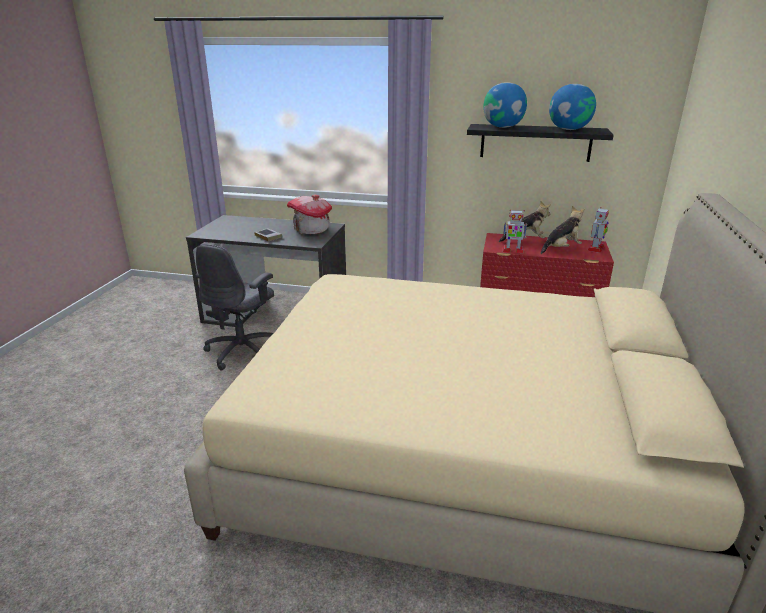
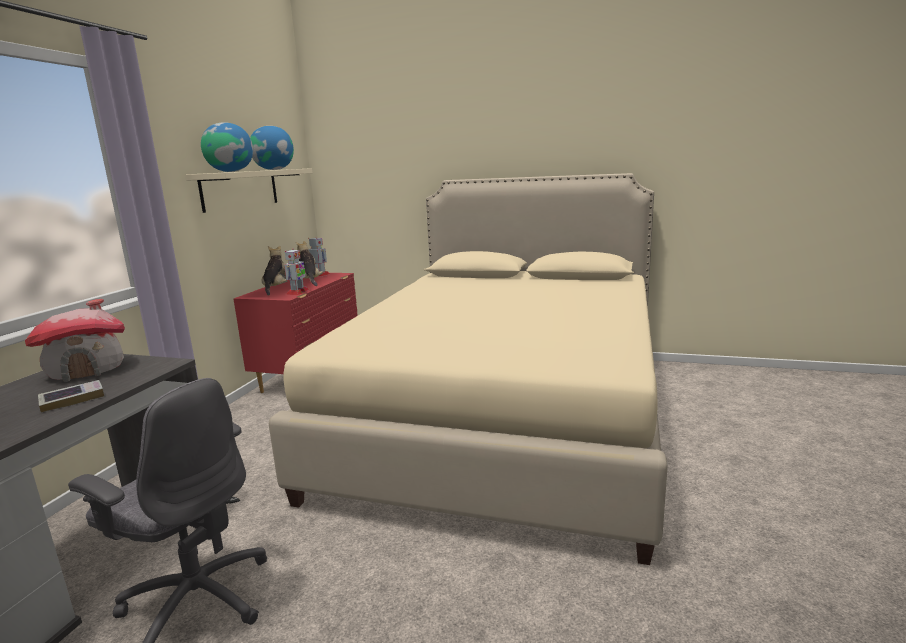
camera: 85 degrees left, 10 degrees down
(535, 142) = (240, 189): black shelf -> beige shelf

